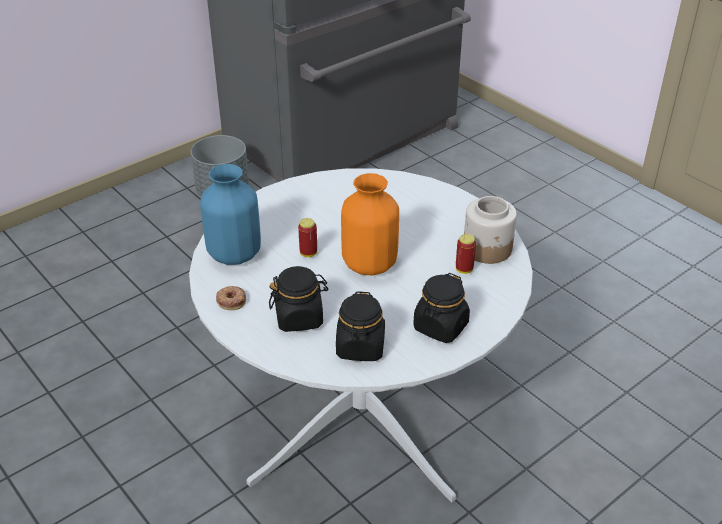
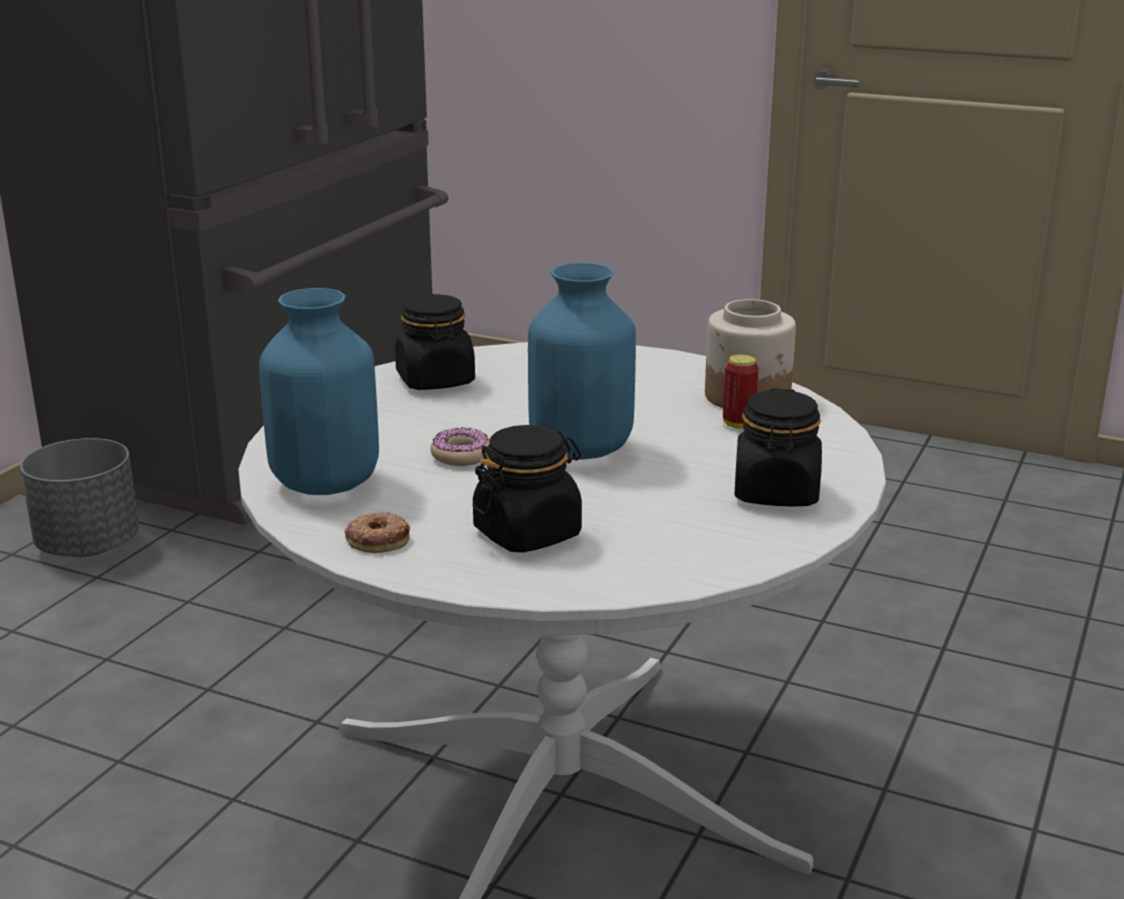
camera: 25 degrees left, 15 degrees down
(308, 253) = (461, 456): can -> donut
(360, 347) = (673, 545): black jar -> black jar (435, 380)
(370, 264) = (583, 448): orange vase -> blue vase

